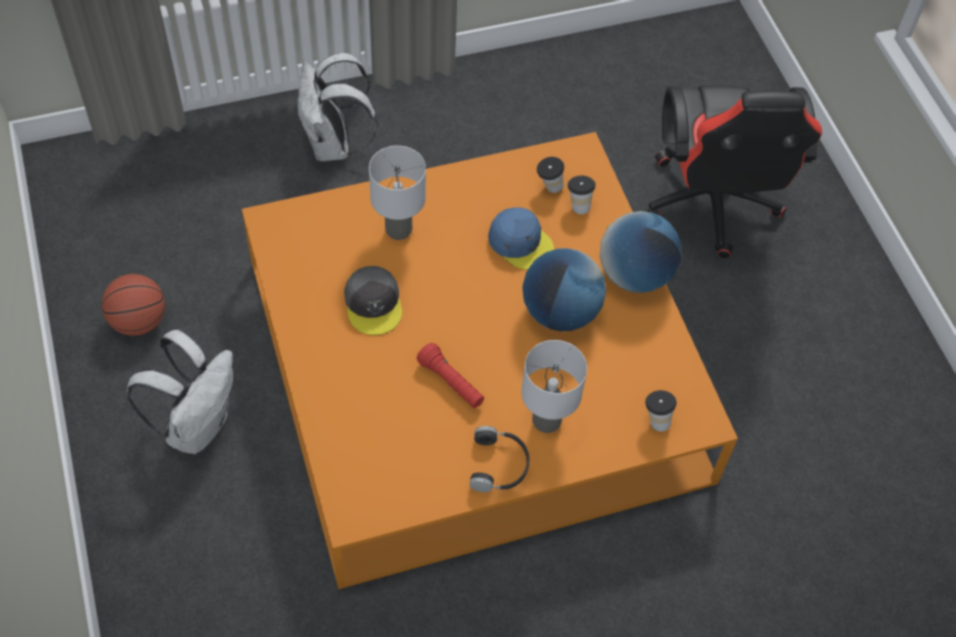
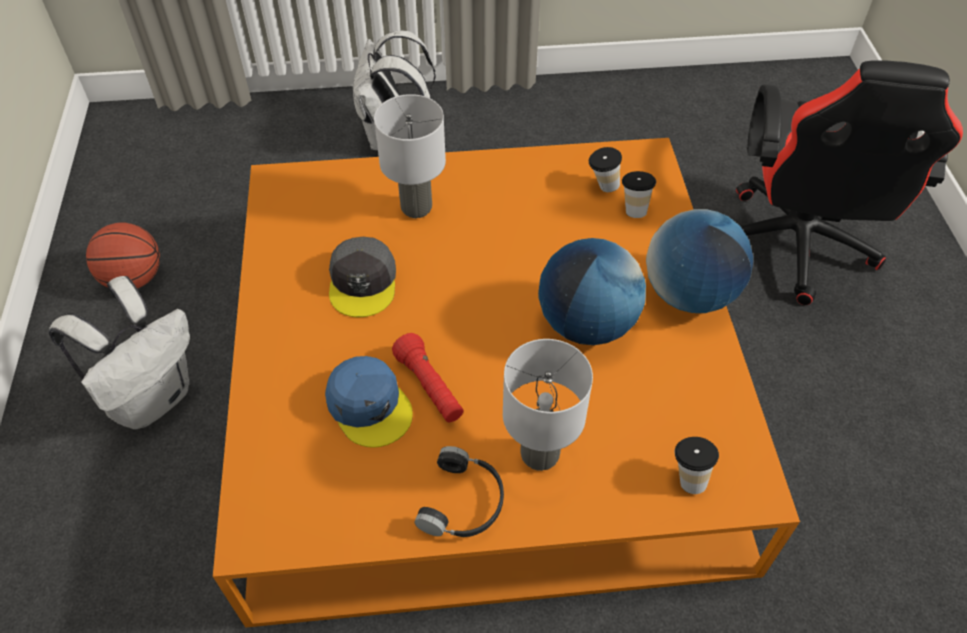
camera: 15 degrees right, 5 degrees down
(520, 242) = (556, 239): blue cap -> blue cap (369, 405)

